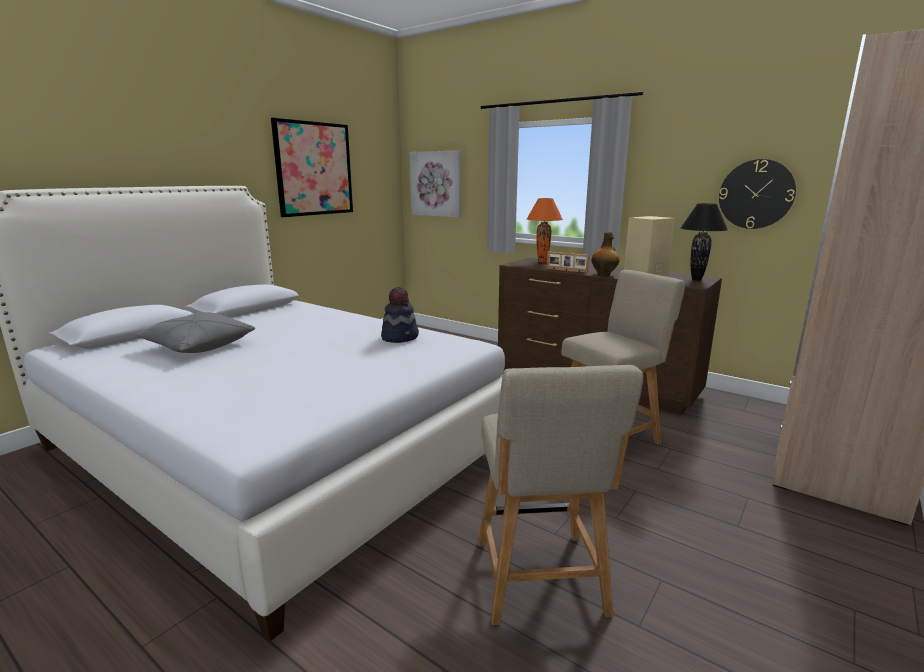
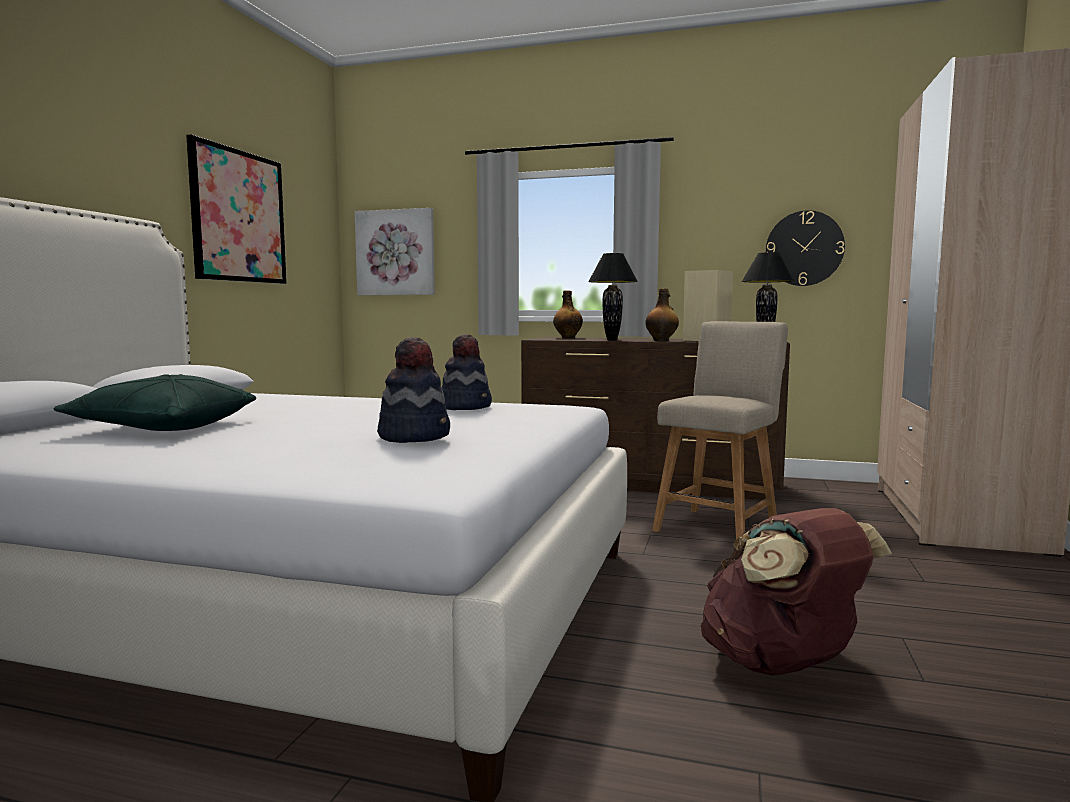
camera: 20 degrees left, 10 degrees down
(198, 346) = (163, 428): grey pillow -> green pillow
(307, 381) = (415, 436): none -> hat
(541, 582) = (782, 665): beige chair -> brown backpack
(542, 262) = (568, 338): orange table lamp -> bottle
(566, 270) = (612, 340): picture frame -> black table lamp

